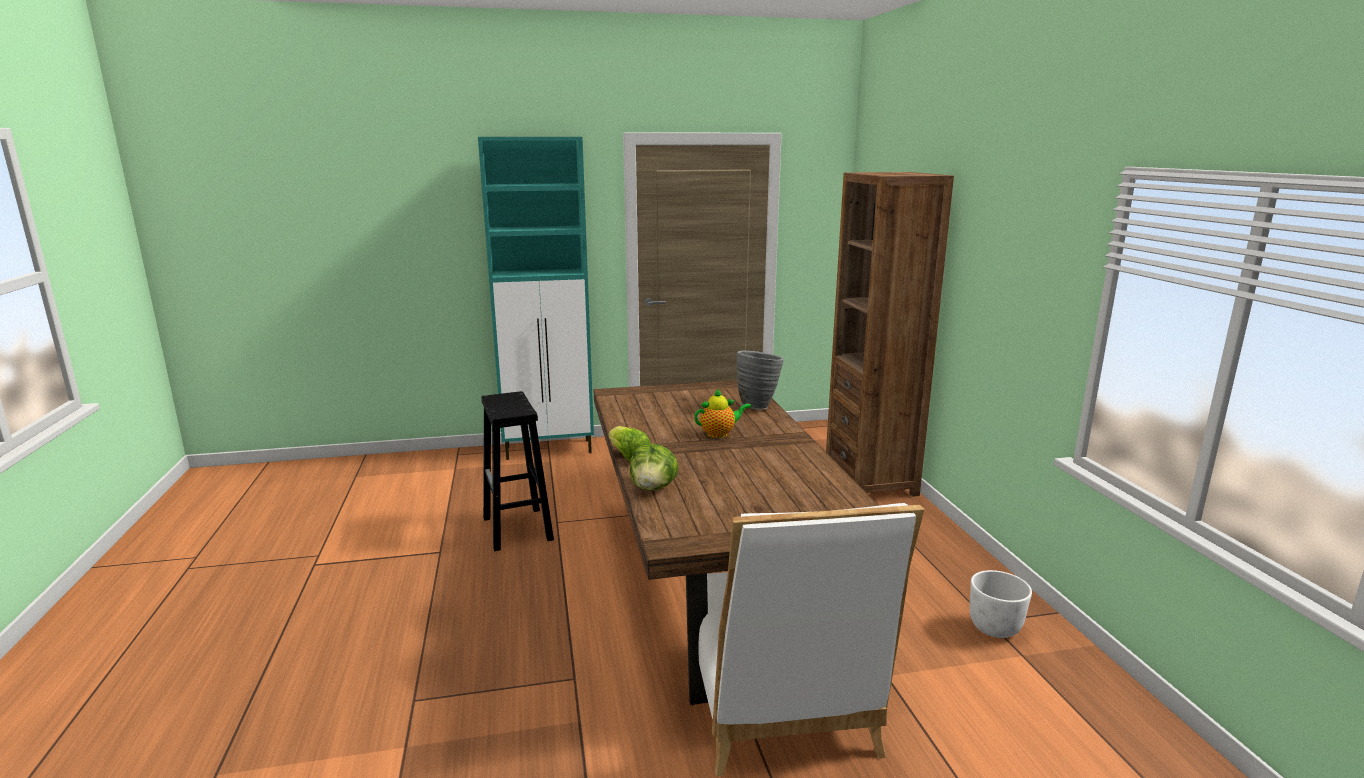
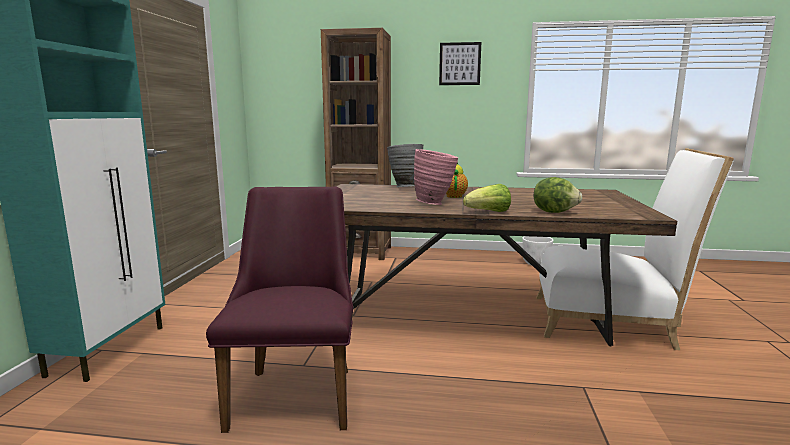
camera: 70 degrees left, 5 degrees down
(518, 529) = (297, 390): black stool -> purple chair
(661, 431) = (435, 203): none -> pink vase
(1021, 232) = (460, 64): none -> picture

